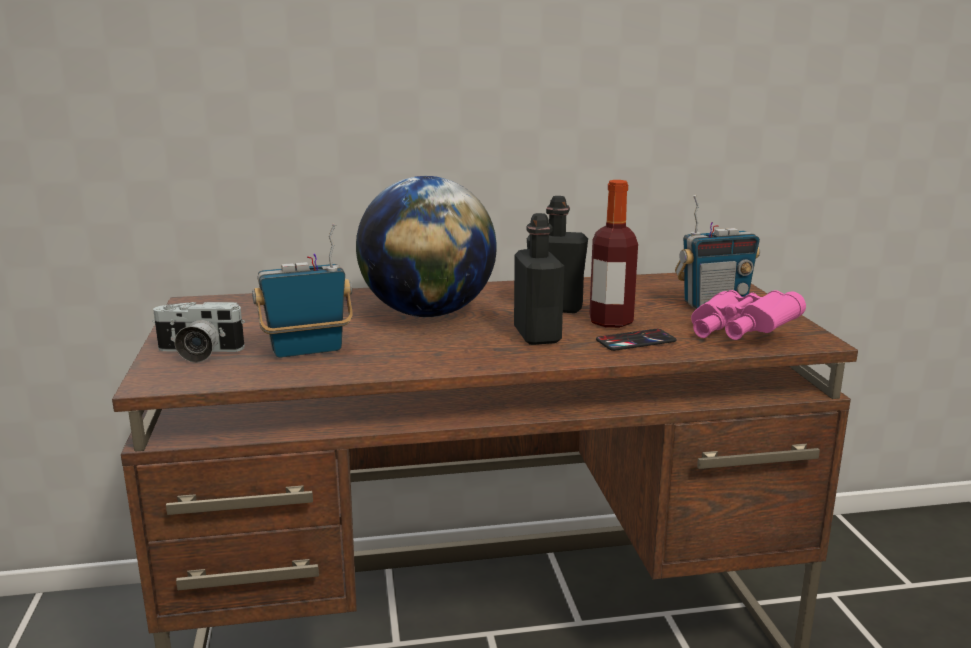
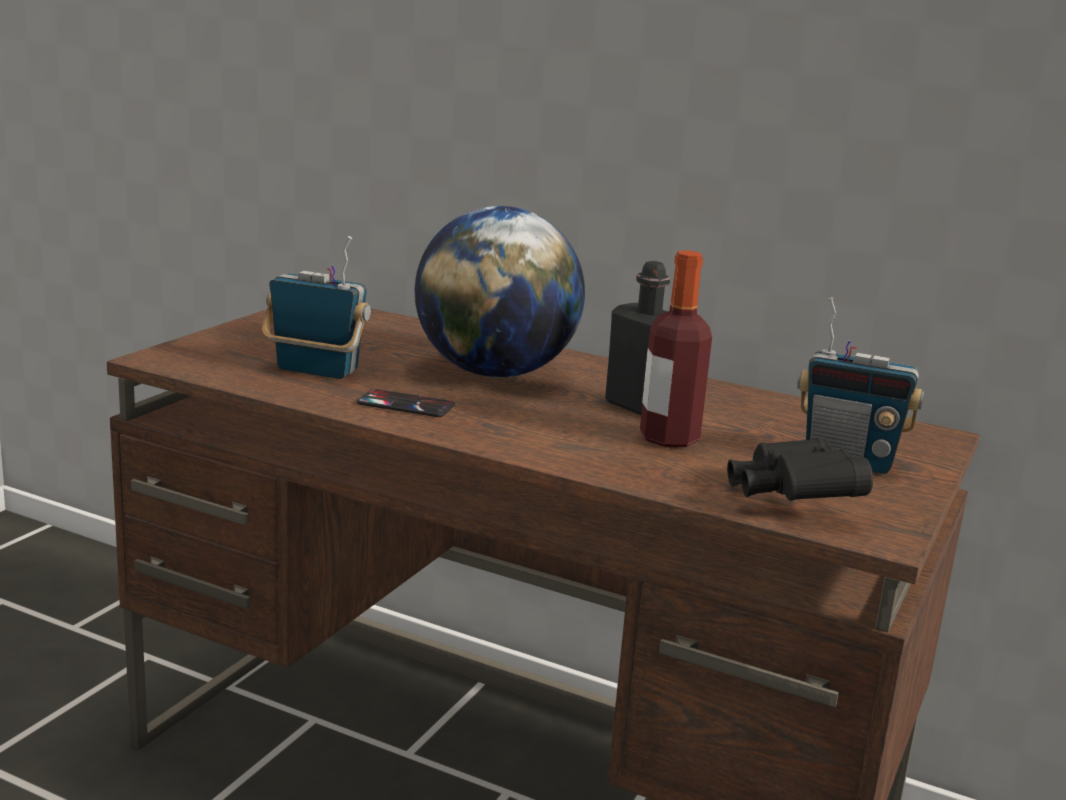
camera: 35 degrees right, 0 degrees up
(197, 353) = (231, 346): camera -> none
(537, 335) = (555, 425): black bottle -> none
(635, 341) = (649, 464): phone -> phone (406, 404)
(738, 335) = (791, 499): pink binoculars -> black binoculars

